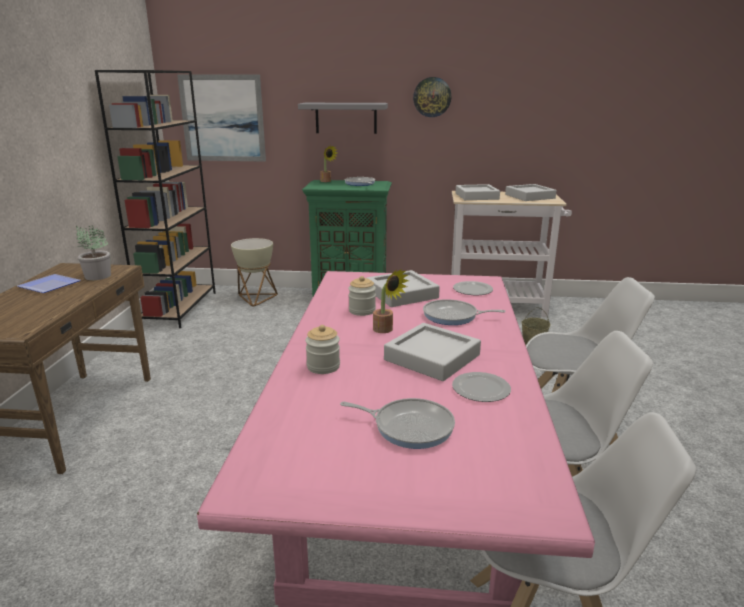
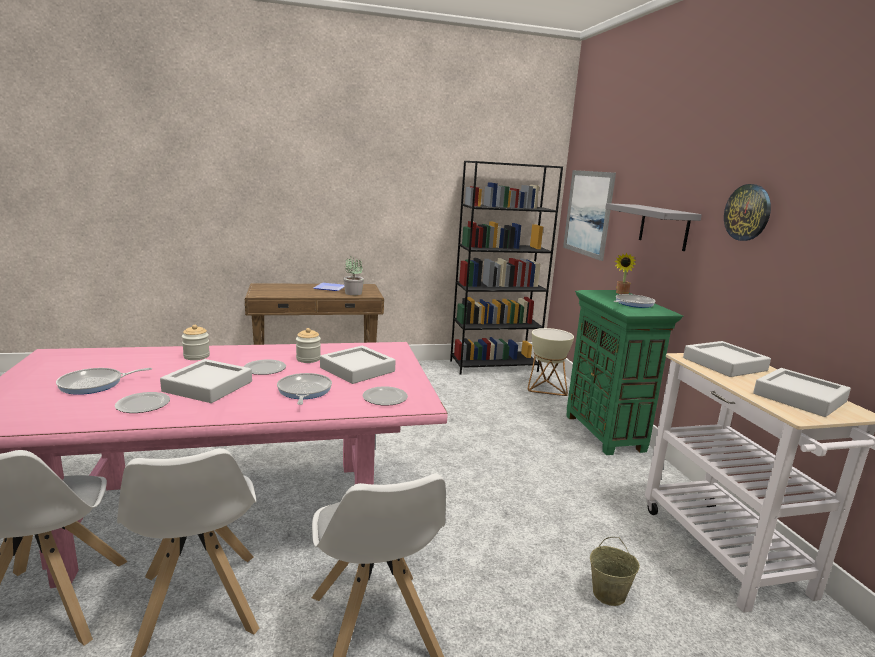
camera: 70 degrees right, 5 degrees down
(179, 308) = (494, 366): beige bookcase -> black bookcase
(386, 330) = (265, 369): potted plant -> plate
(409, 427) = (95, 384): frying pan -> frying pan turned 60 degrees clockwise

